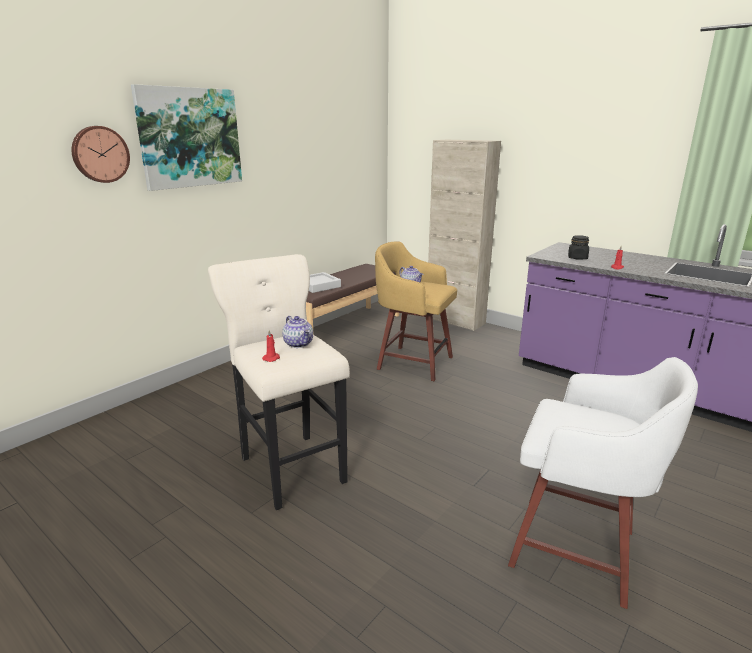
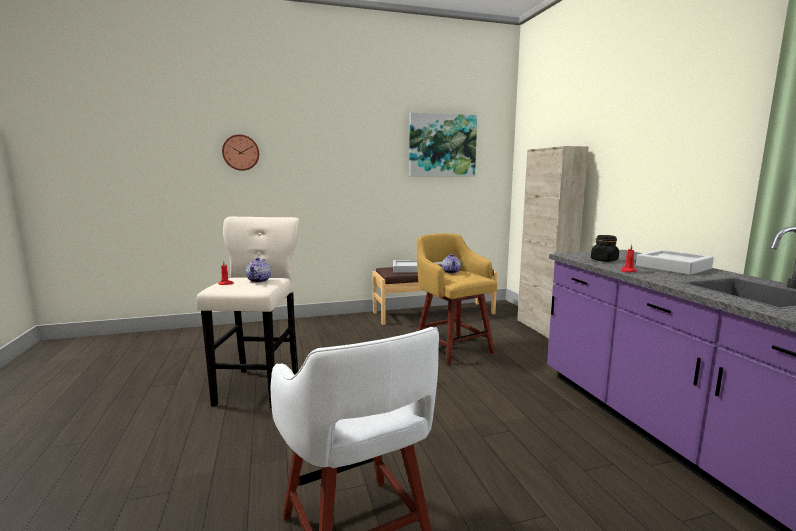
camera: 35 degrees right, 10 degrees down
(190, 138) = (308, 145): picture -> picture (442, 145)
(629, 258) = (673, 267): none -> grey tray

